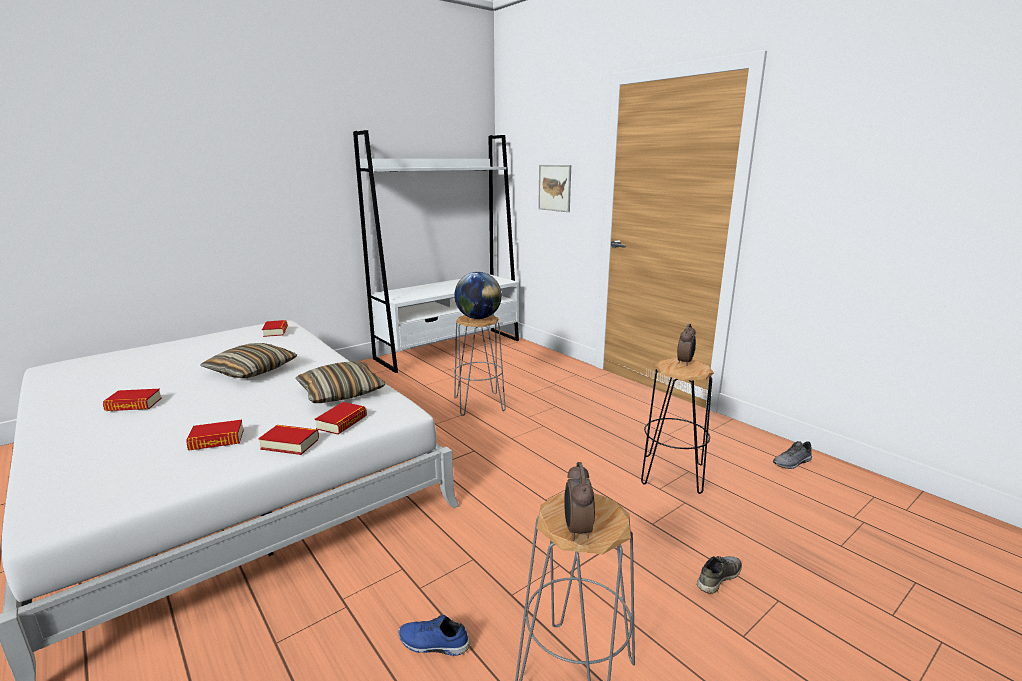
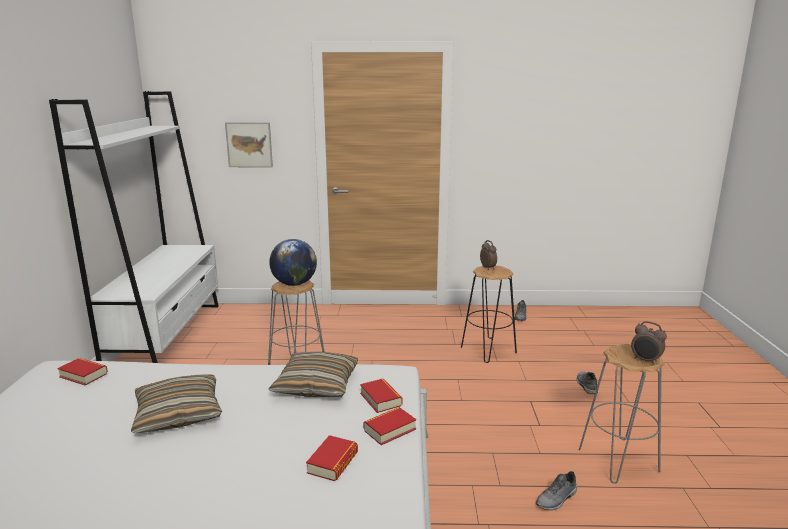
camera: 50 degrees left, 0 degrees up
(134, 404) = (158, 500): book -> none
(433, 644) = (557, 499): blue shoe -> grey shoe

